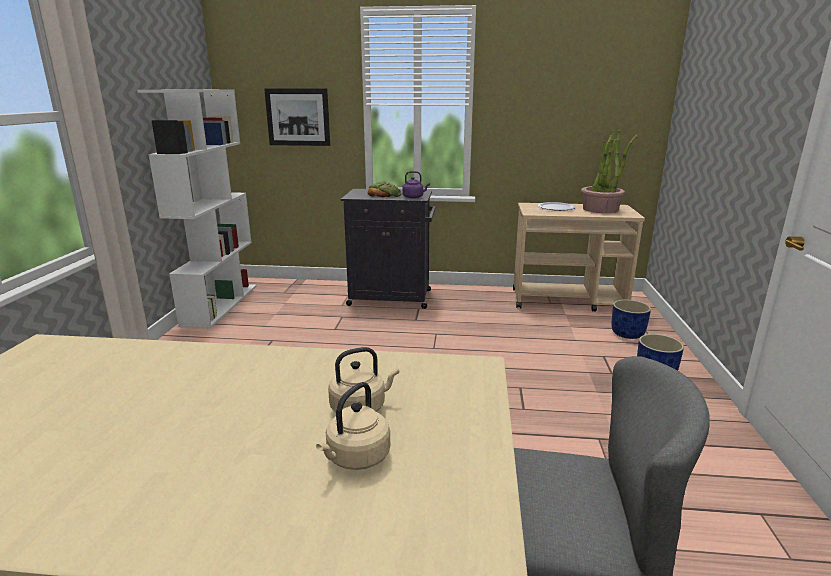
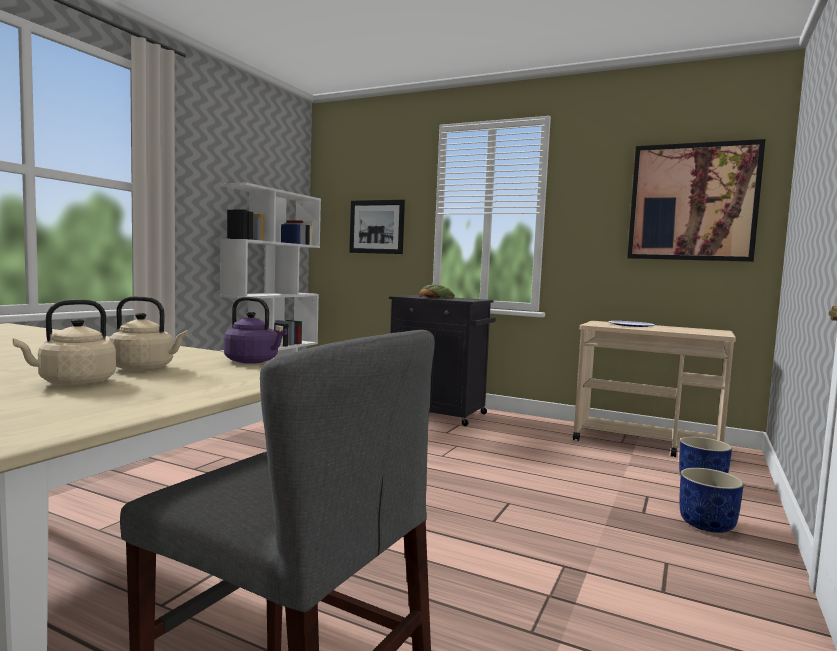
camera: 20 degrees right, 15 degrees down
(414, 197) = (463, 300): purple kettle -> purple kettle (254, 361)
(601, 96) = (692, 202): none -> picture
(601, 209) = (686, 329): potted plant -> none

